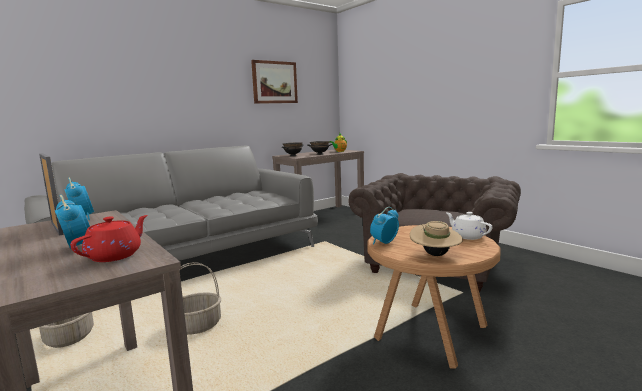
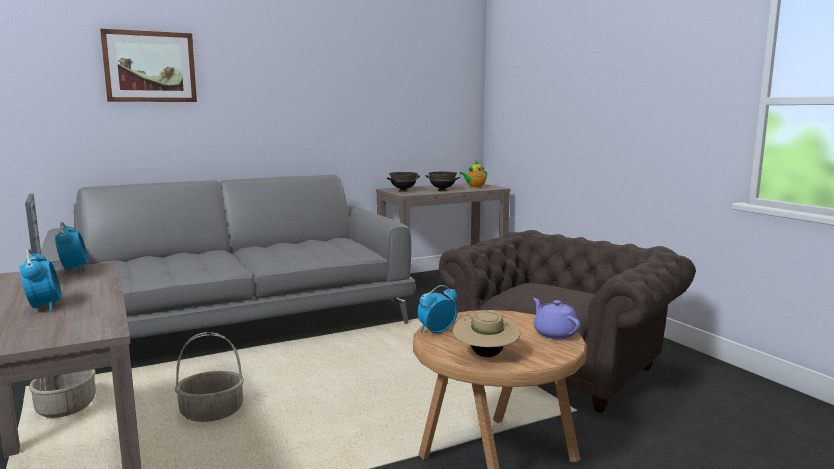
camera: 10 degrees right, 0 degrees up
(115, 255) = (72, 321): red teapot -> none
(274, 82) = (385, 86): picture -> picture (150, 67)
(467, 236) = (554, 333): white teapot -> purple teapot

